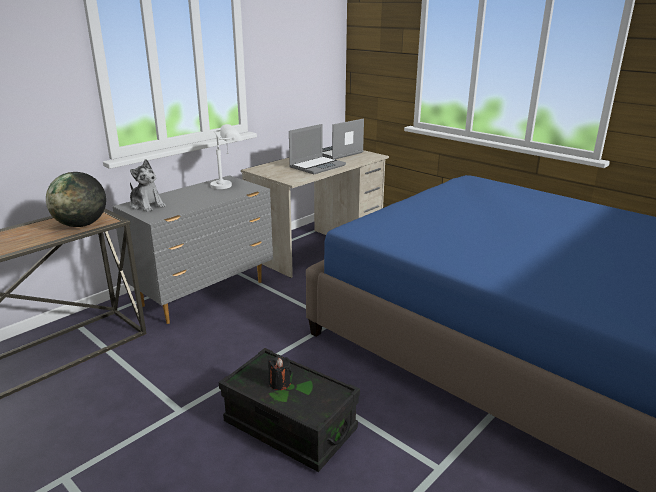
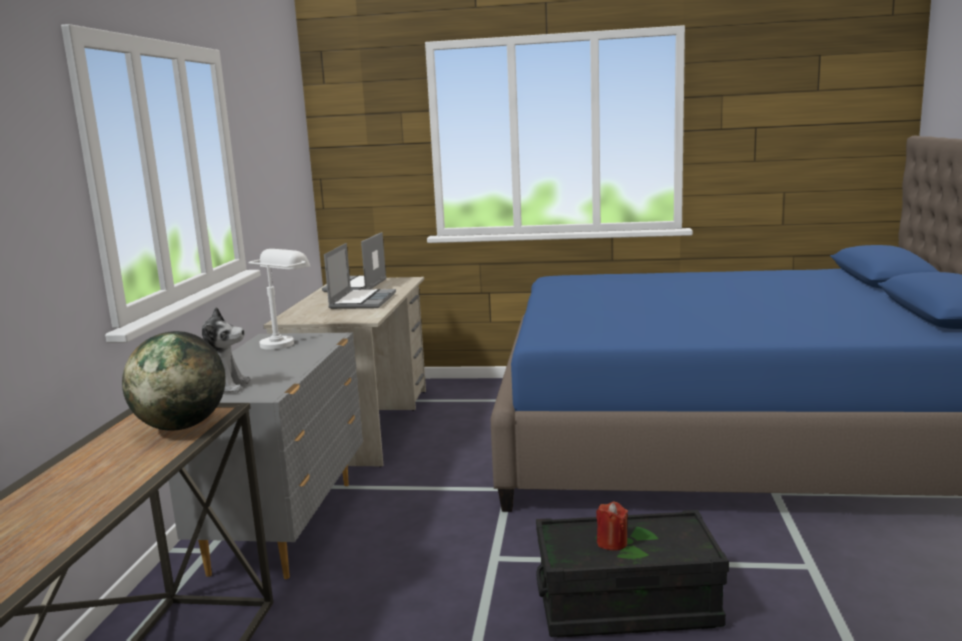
camera: 35 degrees left, 10 degrees down
(279, 383) = (612, 543): black candle -> red candle

